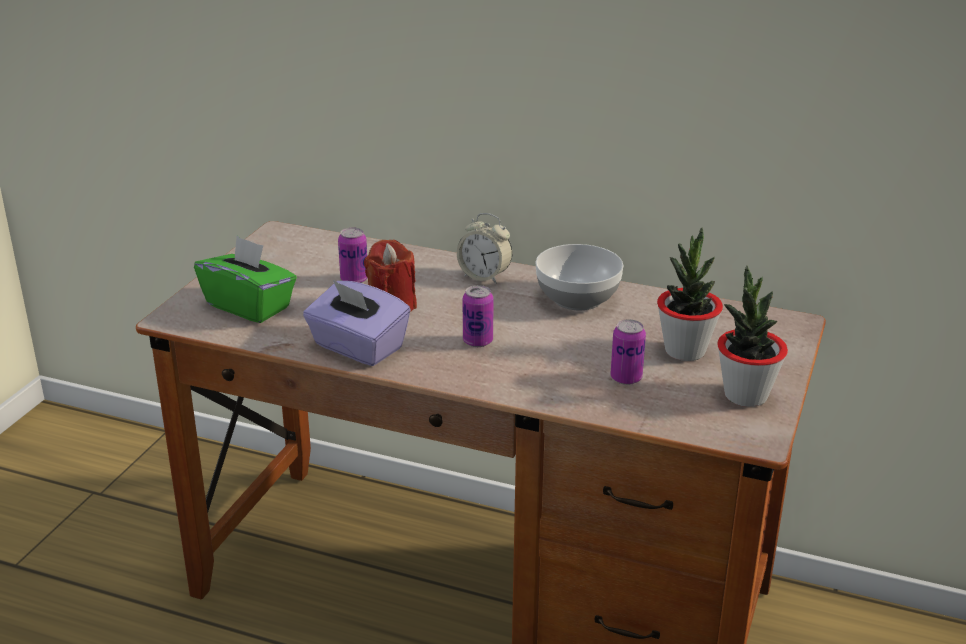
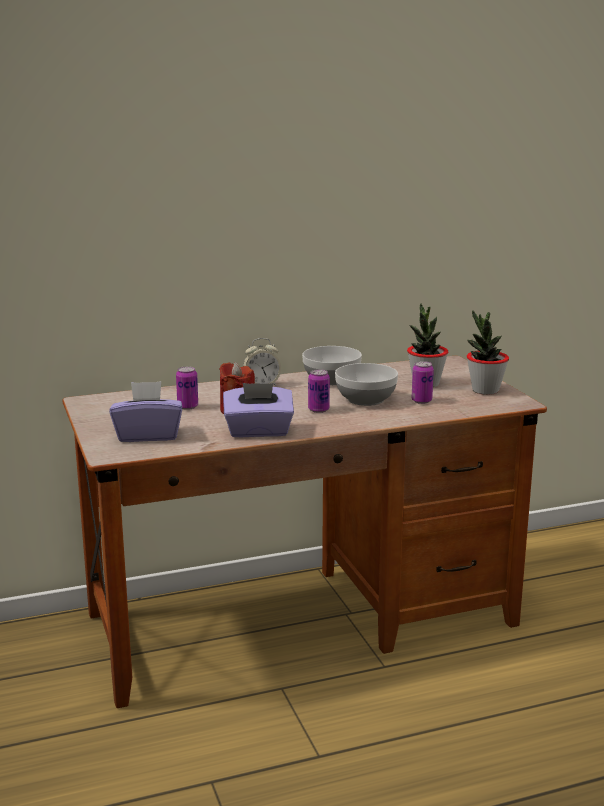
camera: 40 degrees left, 10 degrees down
(249, 306) = (148, 435): green tissue box -> purple tissue box
(561, 348) = (366, 400): none -> bowl

